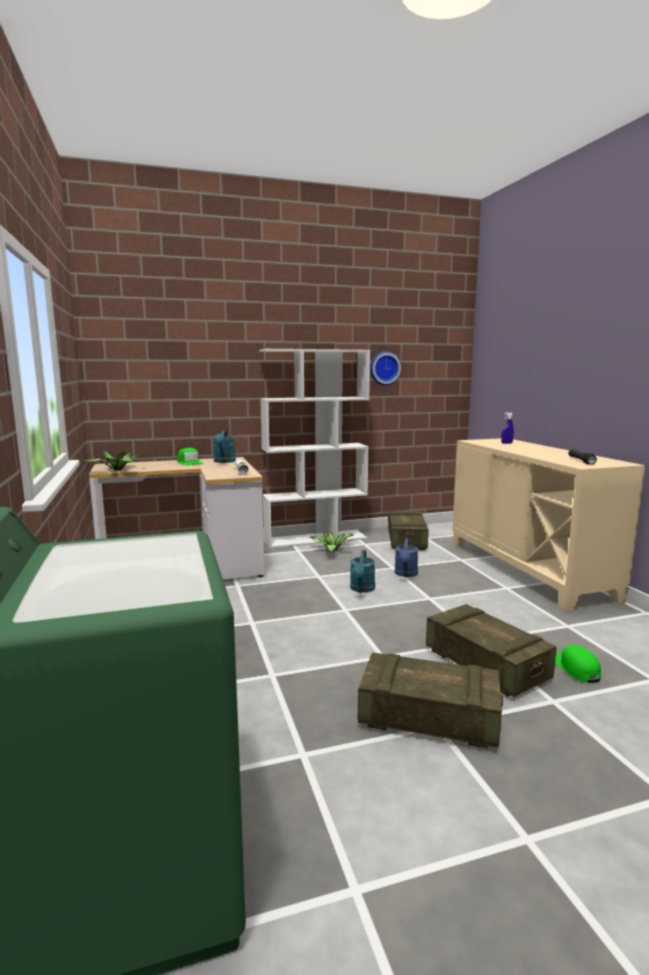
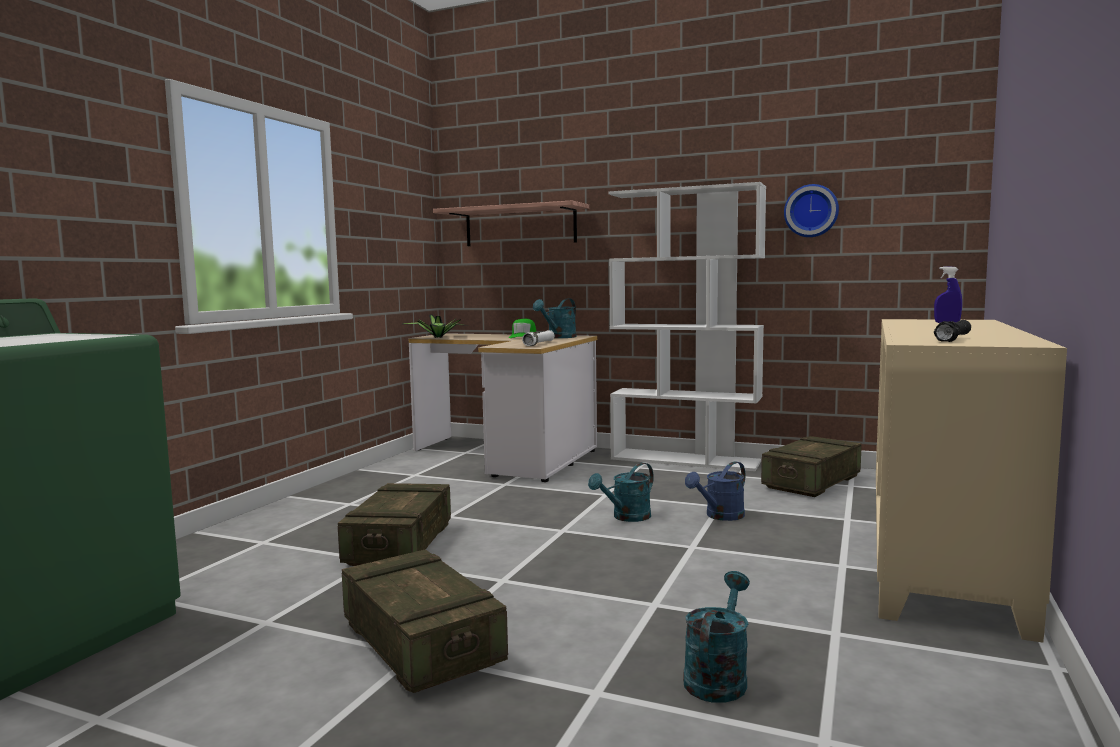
camera: 40 degrees right, 5 degrees down
(169, 369) = (520, 226): none -> shelf
(332, 550) = (680, 474): potted plant -> none
(485, 665) = (600, 628): crate -> crate (400, 545)
(574, 668) = (718, 677): green cap -> turquoise watering can

